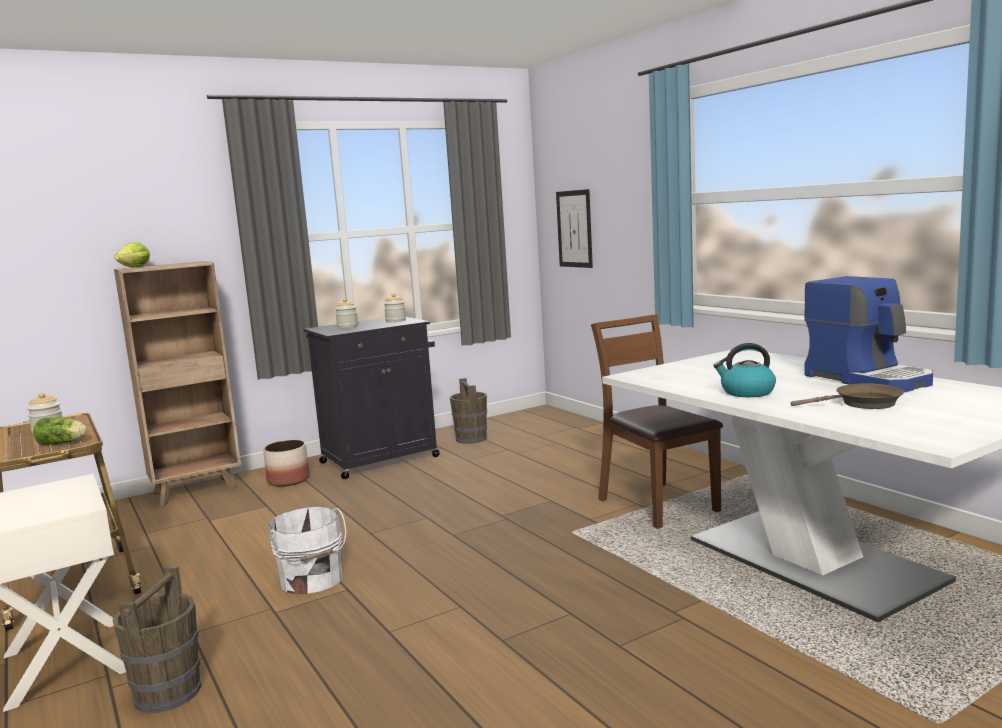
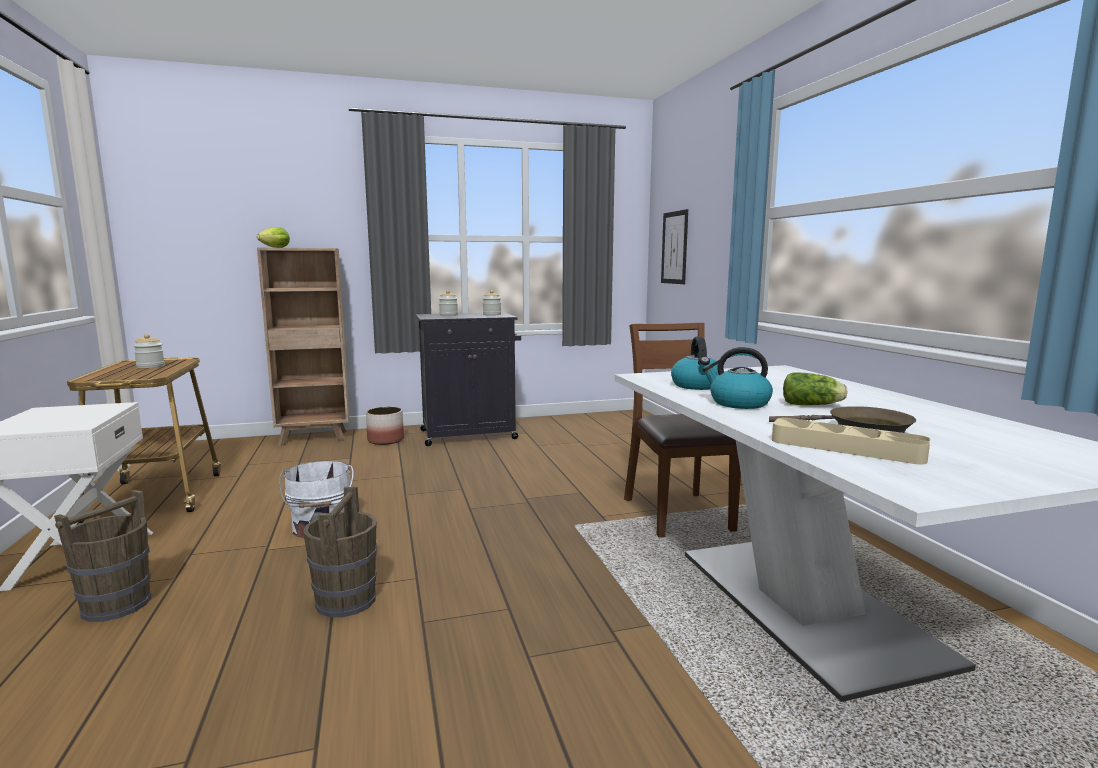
camera: 15 degrees right, 0 degrees up
(63, 443) = (140, 375): lettuce -> lettuce (813, 405)
(471, 438) = (556, 428): brown bucket -> brown bucket (346, 600)
(692, 380) = (697, 386): none -> kettle
(866, 419) = (846, 448): none -> beige tray
(868, 379) = (898, 406): coffee machine -> none

